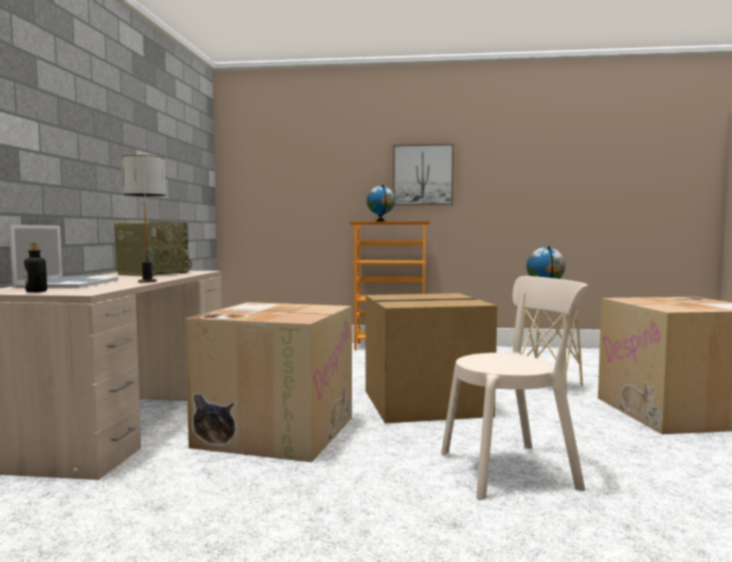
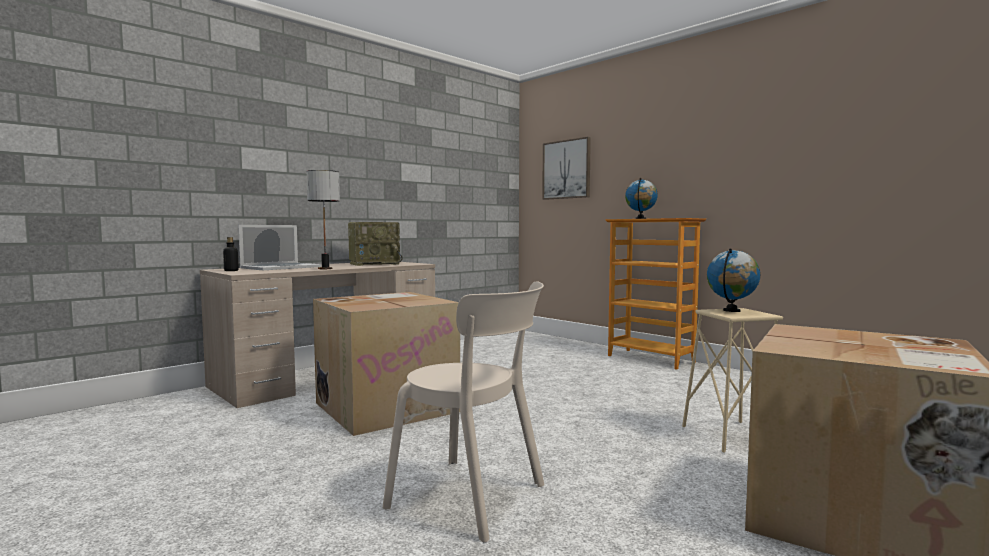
camera: 40 degrees right, 0 degrees up
(422, 175) = (700, 163): picture -> picture (566, 169)
(426, 402) = (554, 416): cardboard box -> none

